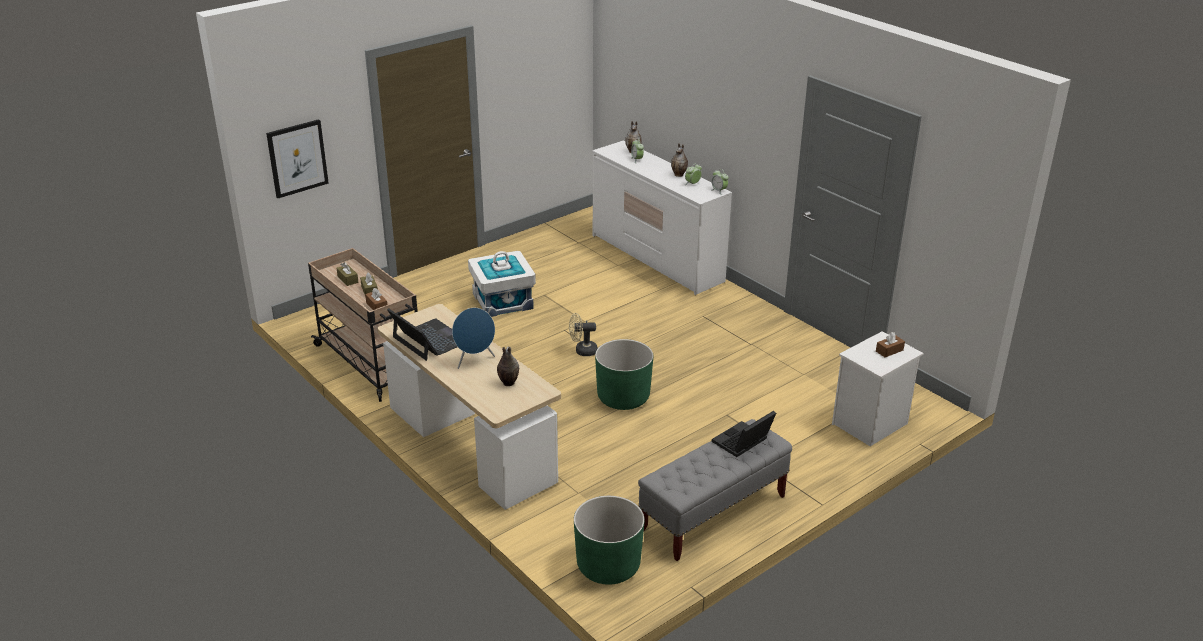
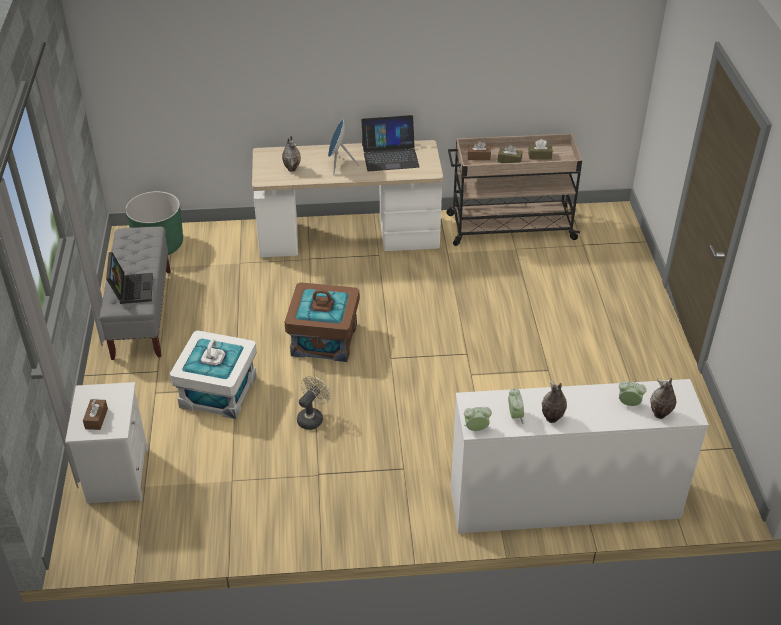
camera: 125 degrees right, 10 degrees up
(297, 158) = (668, 85): picture -> none
(502, 301) = (557, 336): white storage box -> white storage box (219, 392)
(582, 351) = (419, 348): beige fan -> beige fan (312, 417)
(623, 397) = (324, 339): green planter -> brown storage box

